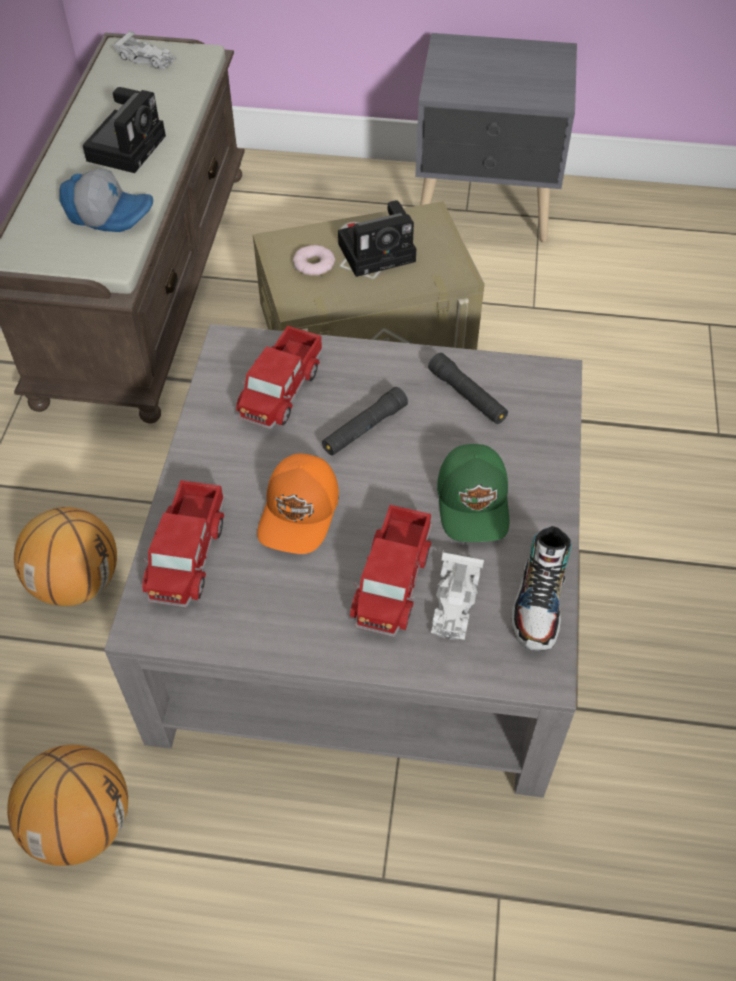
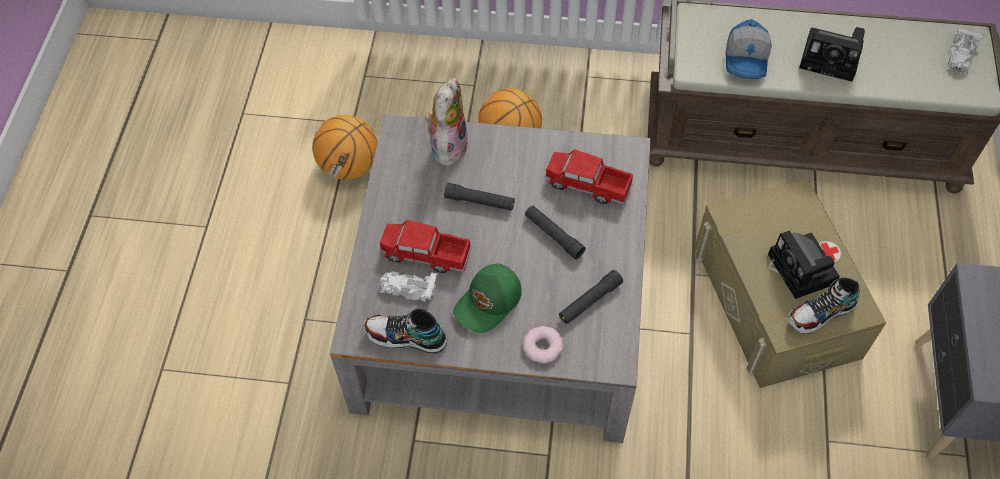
camera: 90 degrees right, 5 degrees up
(188, 554) = (447, 145): toy truck -> plush toy
(300, 512) = (479, 201): orange cap -> black flashlight
(313, 264) = (777, 223): donut -> donut (543, 346)
(435, 244) = (821, 314): none -> shoe
(474, 502) = (489, 302): green cap -> green cap turned 45 degrees counterclockwise

